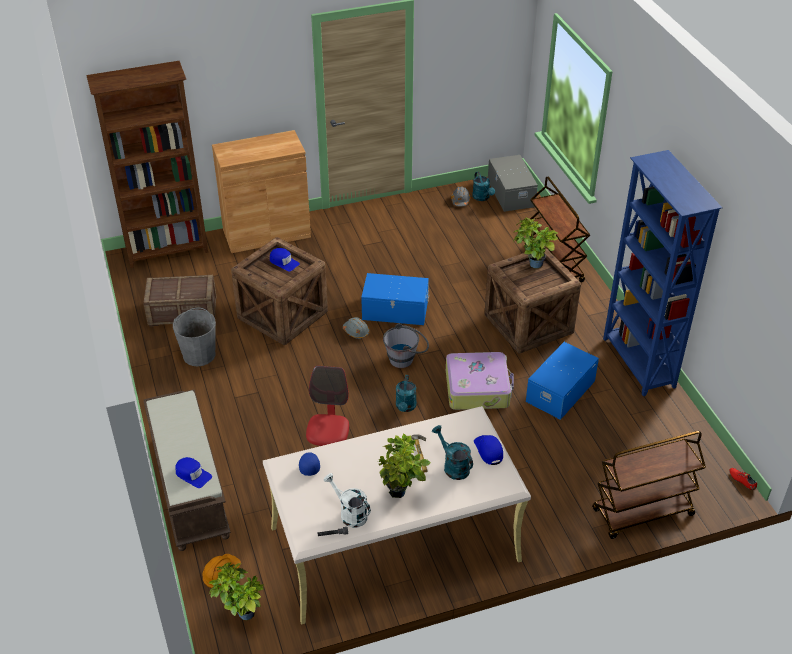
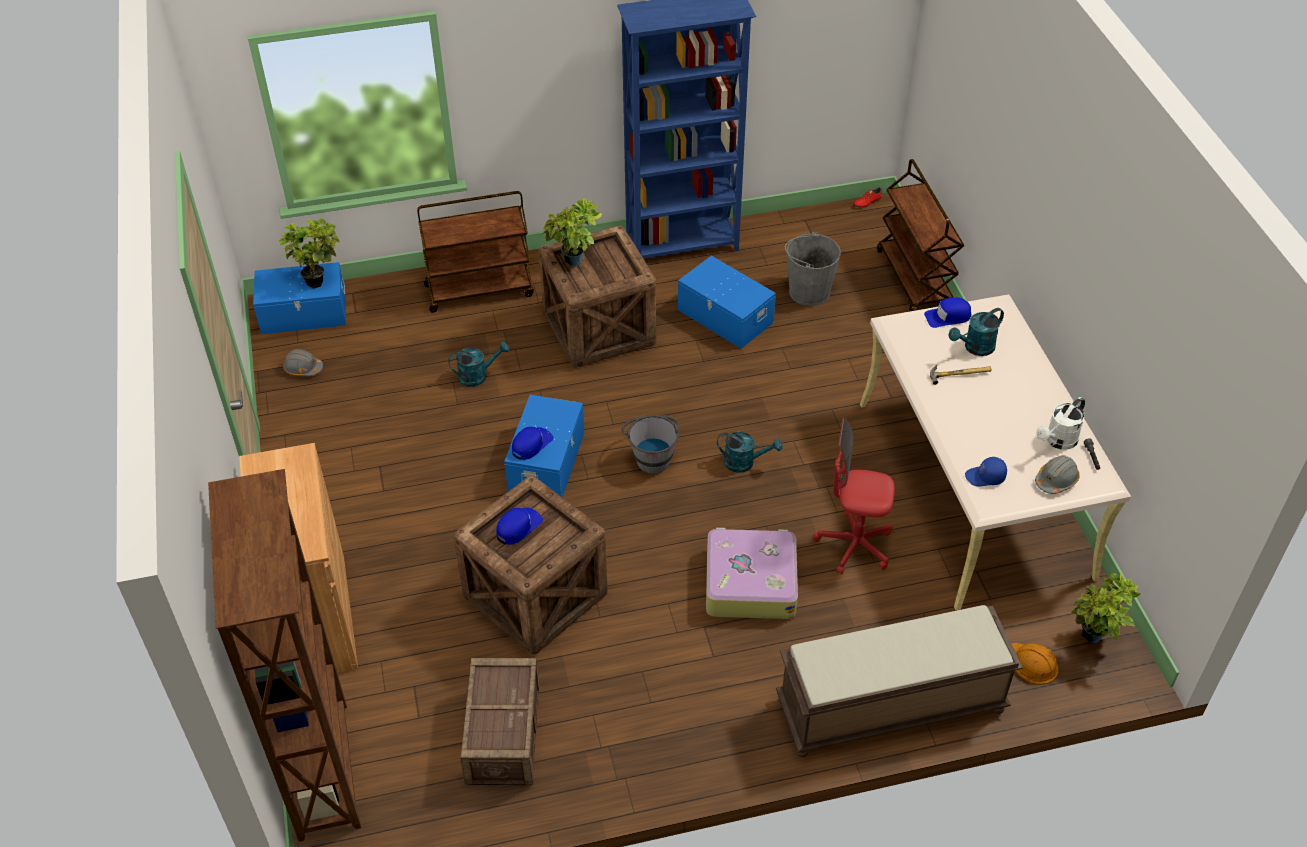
camera: 85 degrees left, 5 degrees up
(193, 474) = (958, 637): blue cap -> blue cap (531, 444)
(199, 354) = (613, 706): grey bucket -> grey bucket (809, 292)
(356, 332) = (587, 507): grey hard hat -> grey hard hat (1056, 480)
(401, 494) = (1023, 395): potted plant -> potted plant (319, 280)
(478, 388) = (714, 389): suitcase -> suitcase (749, 582)
(482, 198) = (304, 344): turquoise watering can -> turquoise watering can (478, 375)
(510, 193) = (304, 313): grey storage box -> blue storage box

